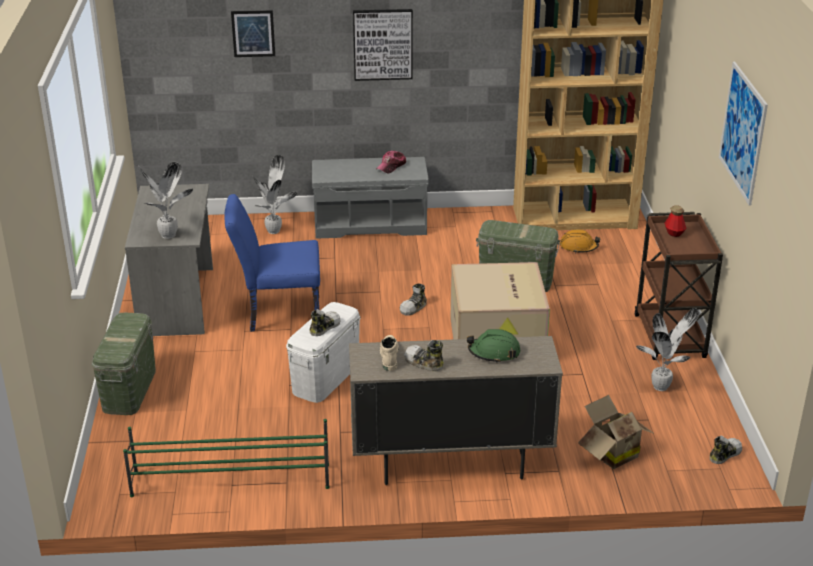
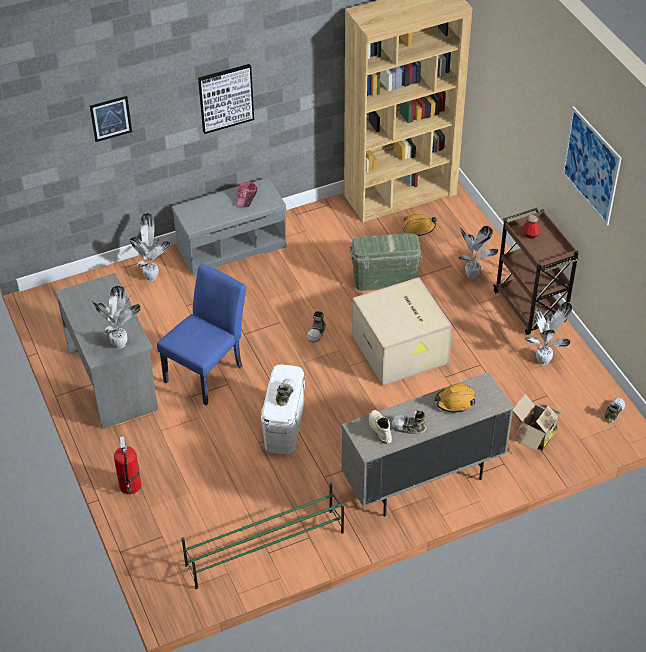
camera: 20 degrees left, 15 degrees up
(129, 390) = (130, 486): green storage box -> fire extinguisher
(278, 314) = (208, 371): blue chair -> blue chair turned 150 degrees clockwise
(494, 352) = (455, 401): green hard hat -> orange hard hat
(617, 297) = (472, 276): none -> potted plant

